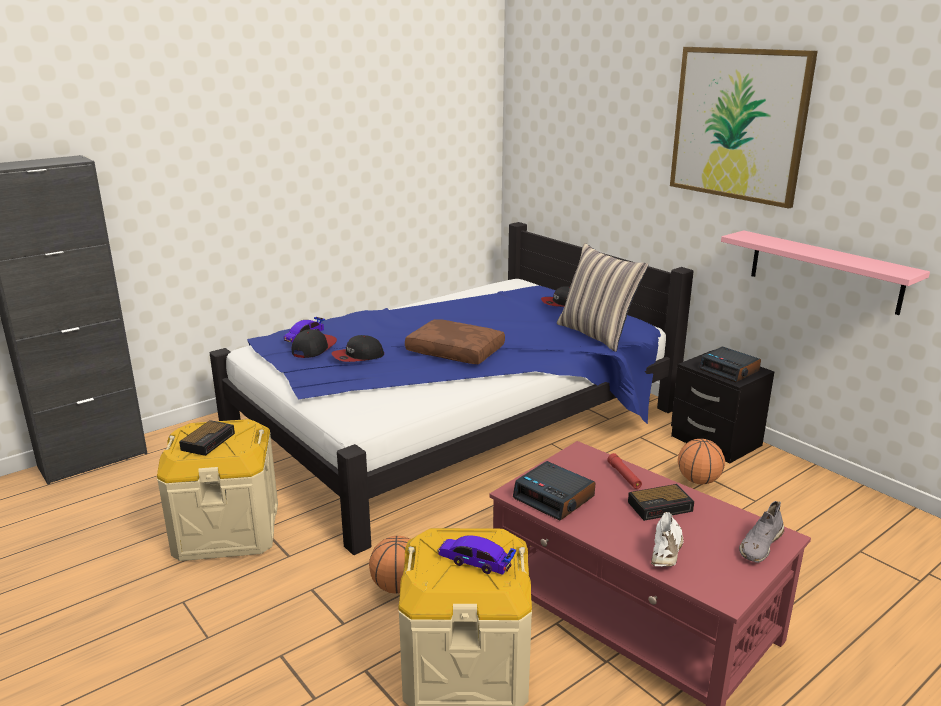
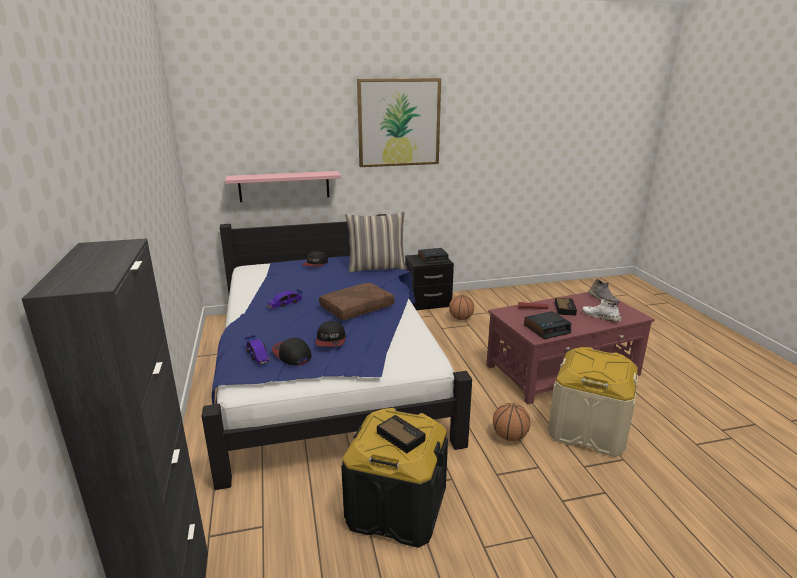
camera: 65 degrees left, 0 degrees up
(227, 530) = (396, 508): beige storage box -> black storage box
(475, 561) = (604, 362): toy car -> toy car (285, 303)
(824, 271) = (458, 192): pink shelf -> pink shelf (284, 186)

